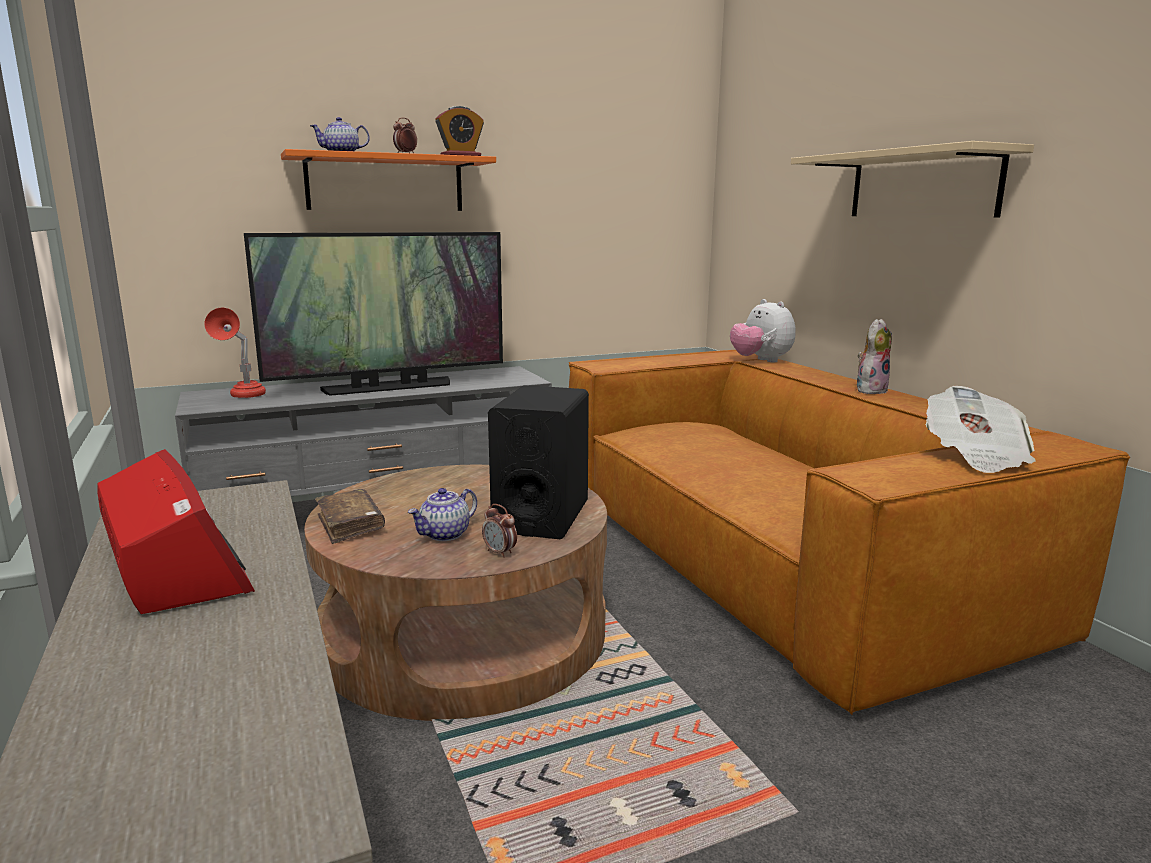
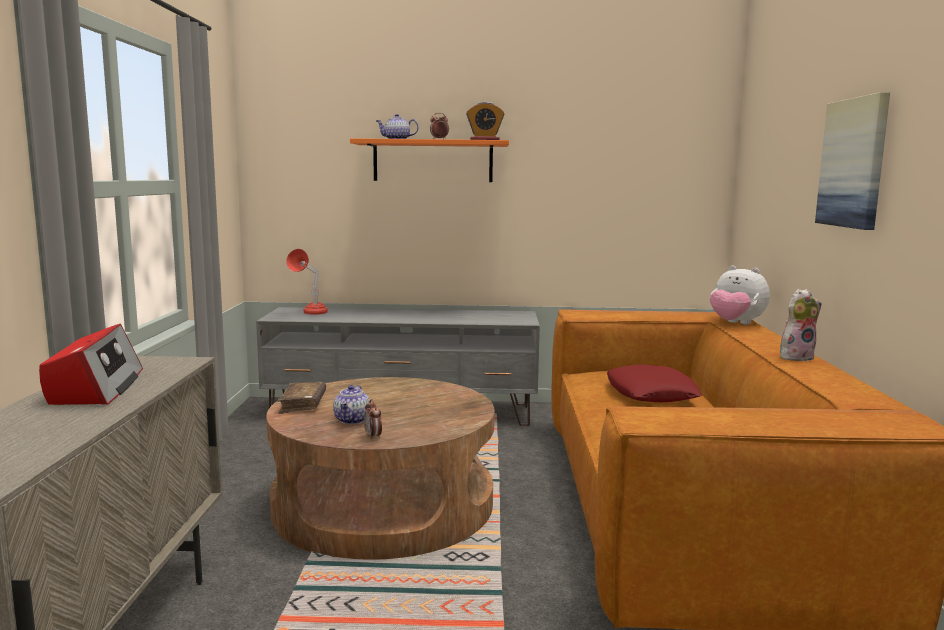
camera: 25 degrees right, 5 degrees down
(389, 387) = (412, 317): television -> none
(445, 535) = (352, 420): teapot -> teapot turned 60 degrees counterclockwise
(541, 516) = (432, 420): black speaker -> none
(717, 446) = (651, 393): none -> red pillow
(760, 361) = (735, 323): plush toy -> plush toy turned 45 degrees counterclockwise
(922, 185) = (853, 163): beige shelf -> picture
(975, 456) = (780, 418): newspaper -> none

